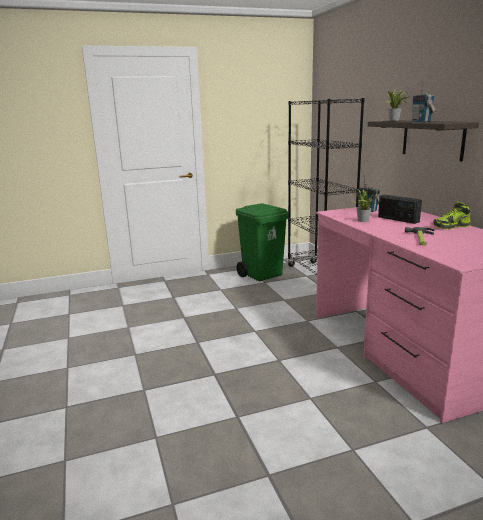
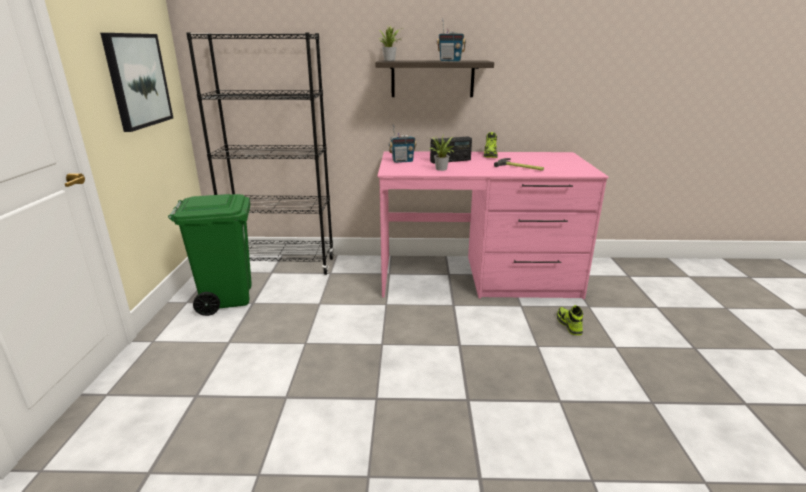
camera: 70 degrees left, 5 degrees up
(260, 130) = (137, 80): none -> picture
(367, 414) = (569, 325): none -> shoe

